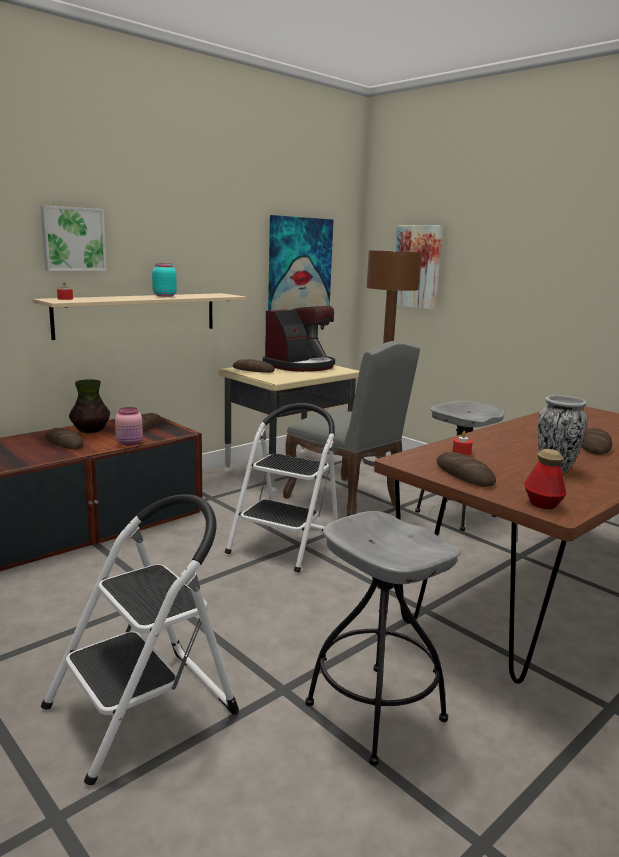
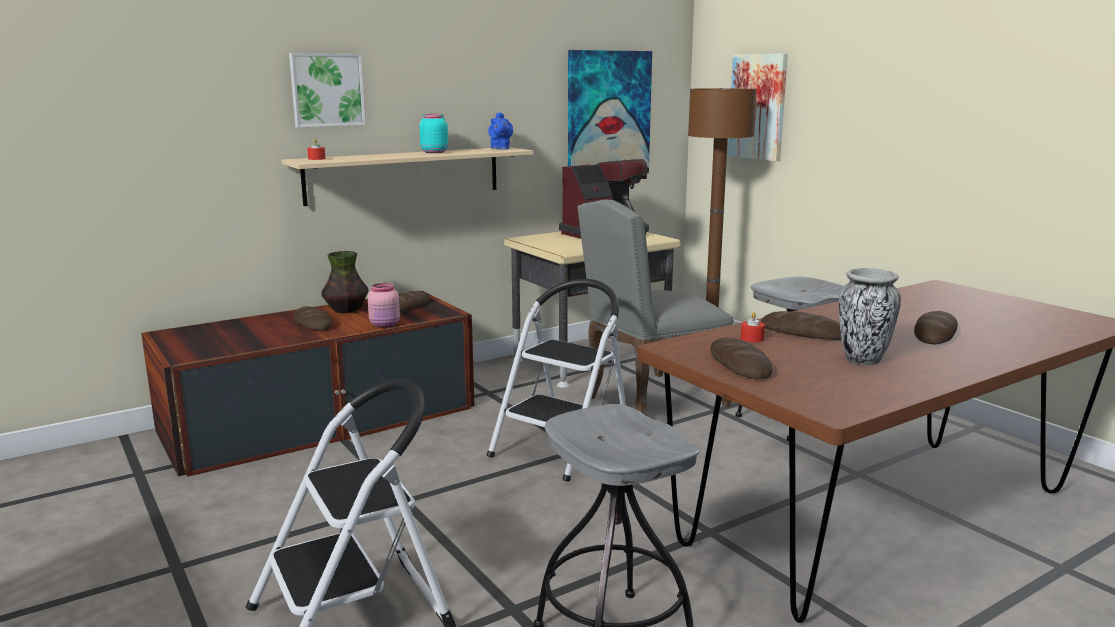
camera: 10 degrees right, 0 degrees up
(218, 294) = (500, 149): none -> blue teapot
(253, 370) = (545, 239): bread -> bread (803, 332)
(345, 500) = (651, 400): grey chair -> grey chair turned 90 degrees clockwise
(542, 504) = (819, 400): bottle -> none

